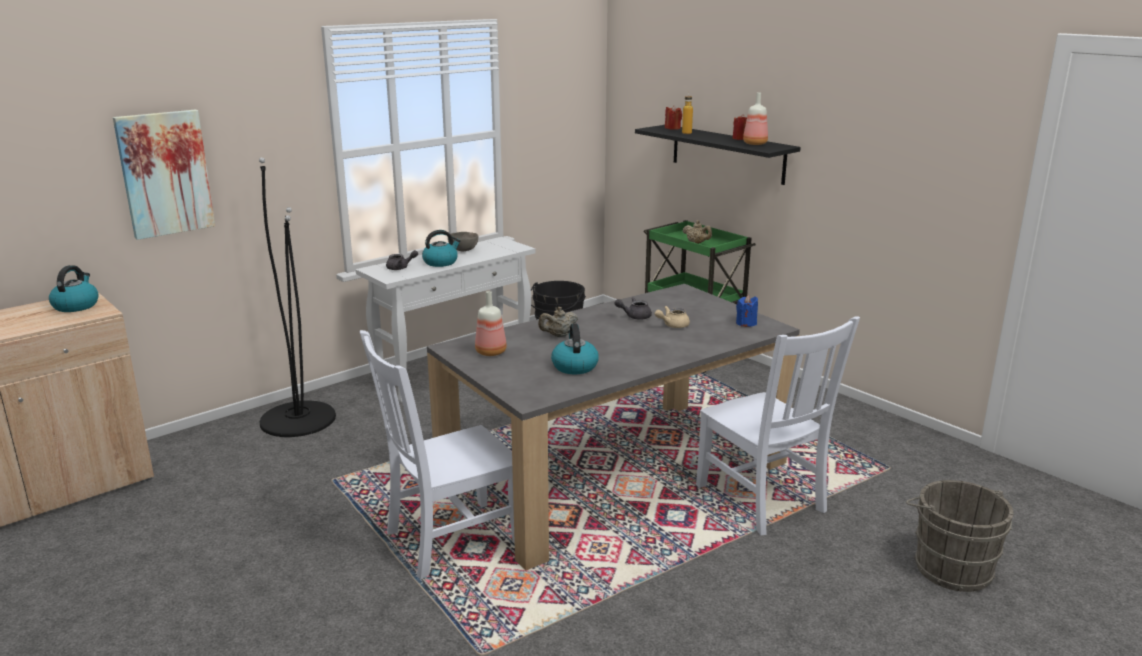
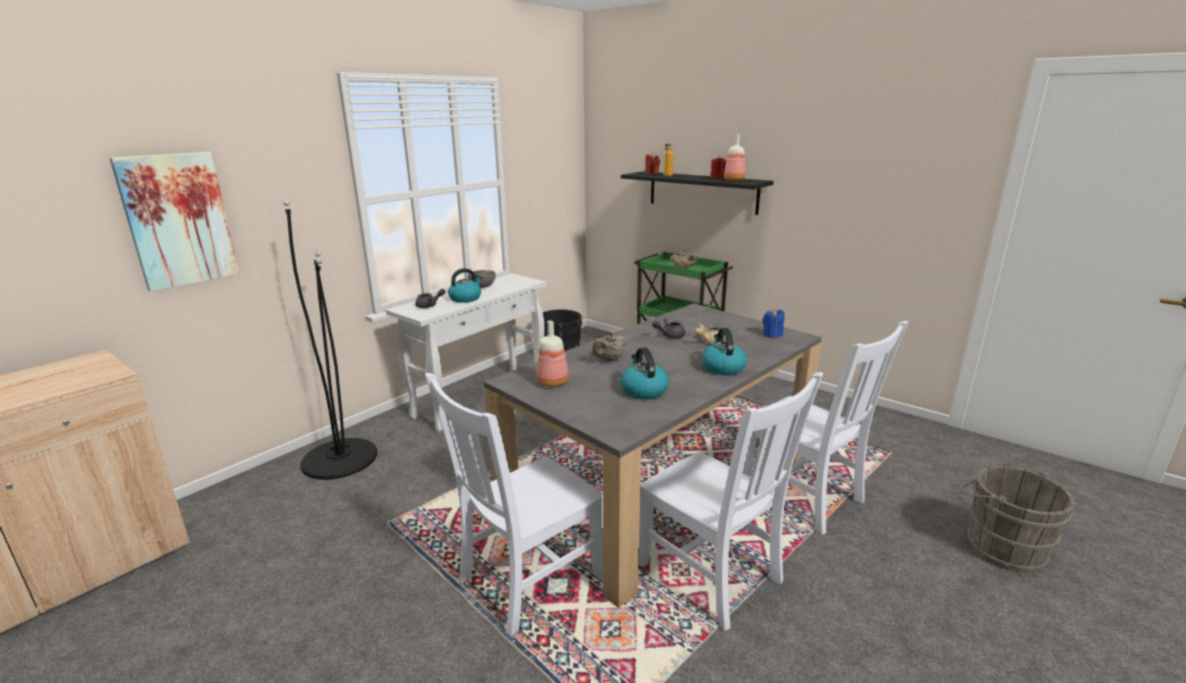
camera: 10 degrees left, 0 degrees up
(76, 306) = (79, 368): kettle -> kettle (722, 367)
(629, 556) = (712, 575): none -> white chair

